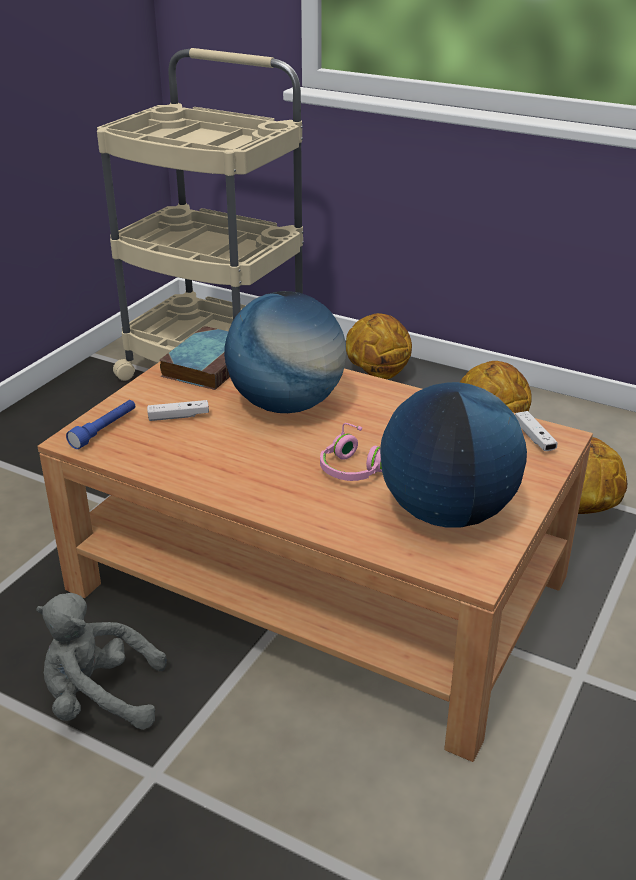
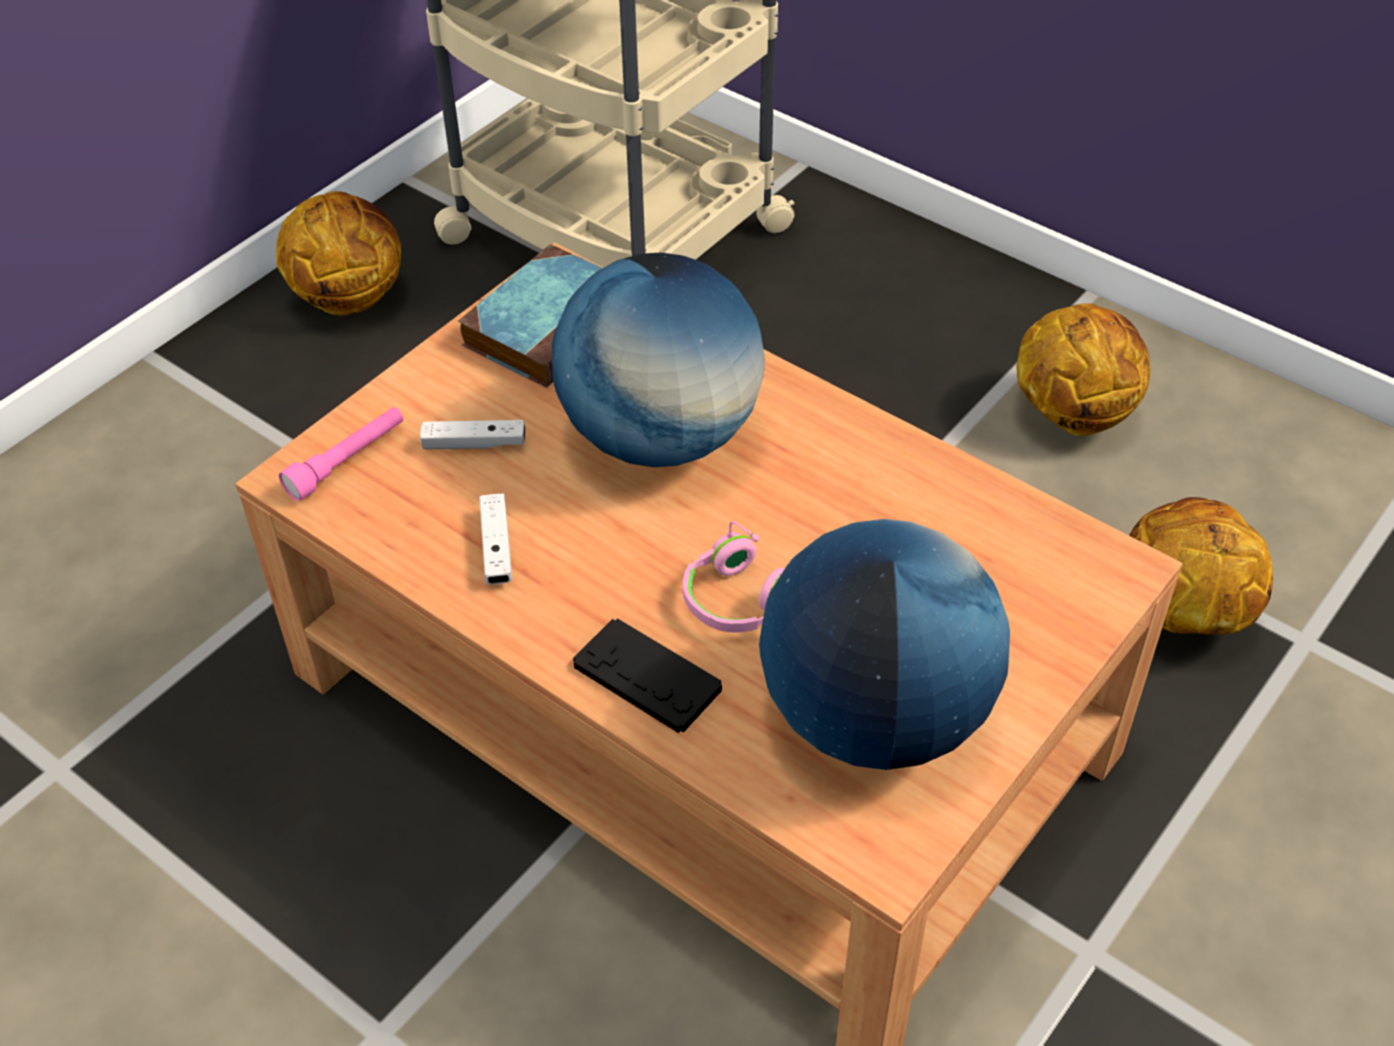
camera: 10 degrees right, 15 degrees up
(99, 698) = (319, 886): grey plush toy -> none
(104, 430) = (347, 461): blue flashlight -> pink flashlight
(309, 508) = (647, 677): none -> black game controller
(377, 374) = (896, 273): basketball -> basketball (349, 297)
(534, 438) = (1073, 563): white game controller -> white game controller (496, 548)

